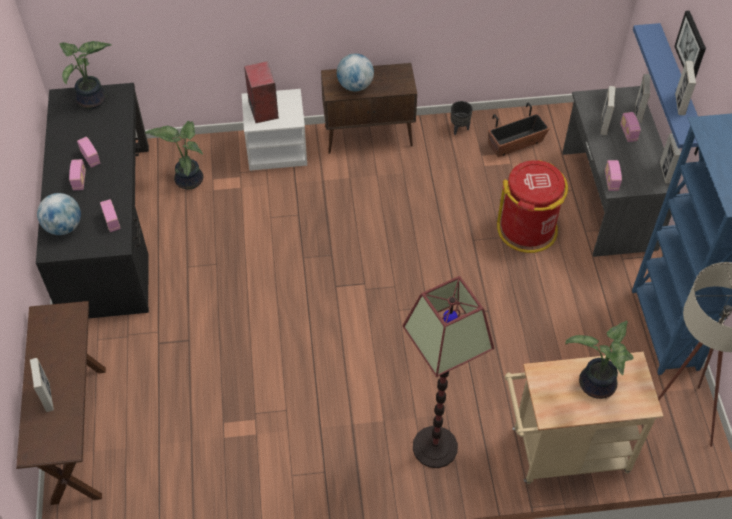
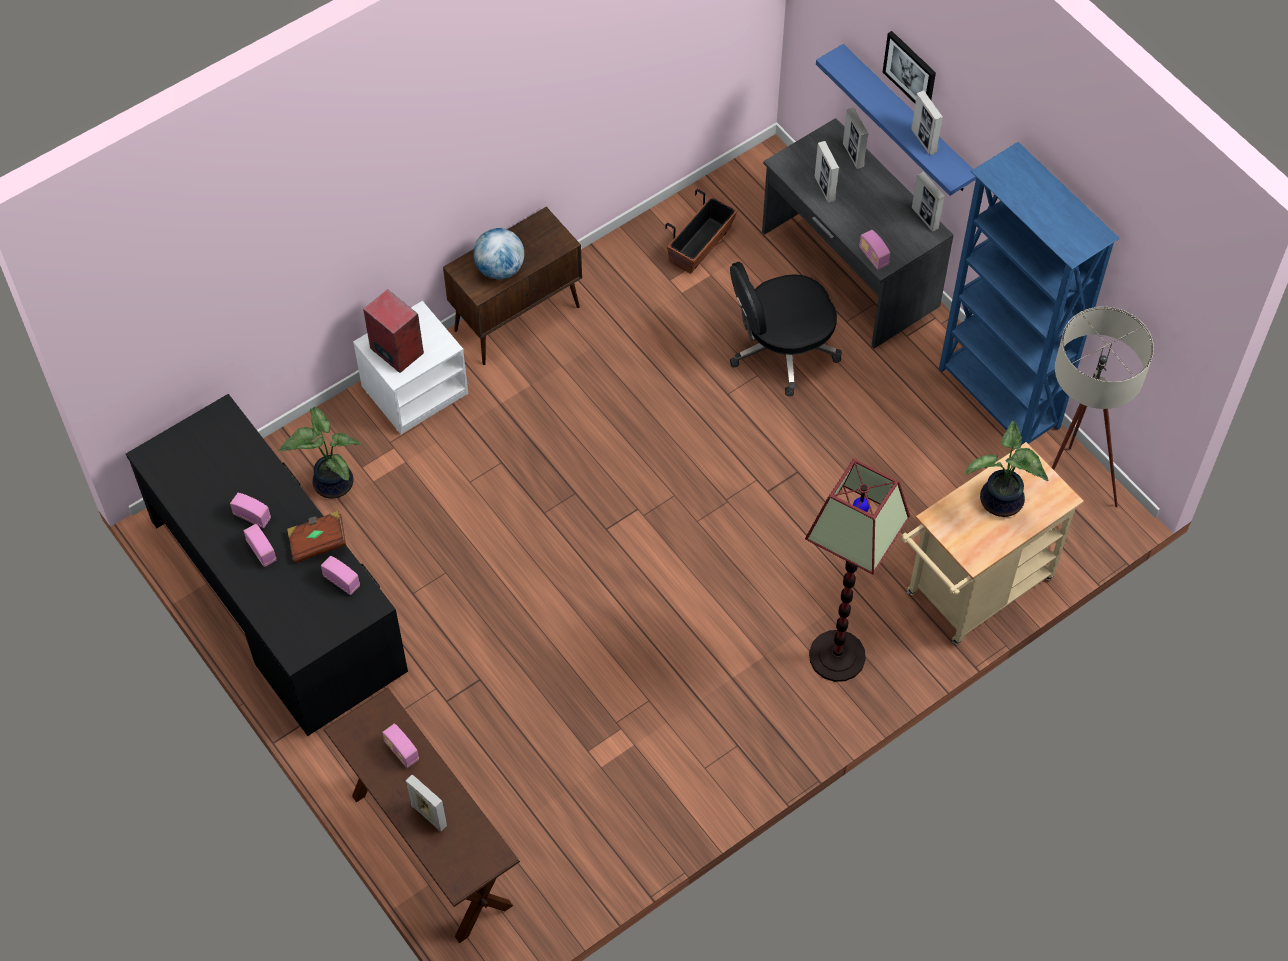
camera: 30 degrees left, 5 degrees up
(64, 227) = (288, 617): globe -> none
(93, 101) = (195, 442): potted plant -> none
(116, 191) = (318, 542): none -> brown book
(460, 129) = (622, 257): black planter -> none
(527, 229) = (781, 350): red trash can -> black office chair
(628, 133) = (856, 186): radio -> radio (401, 751)

